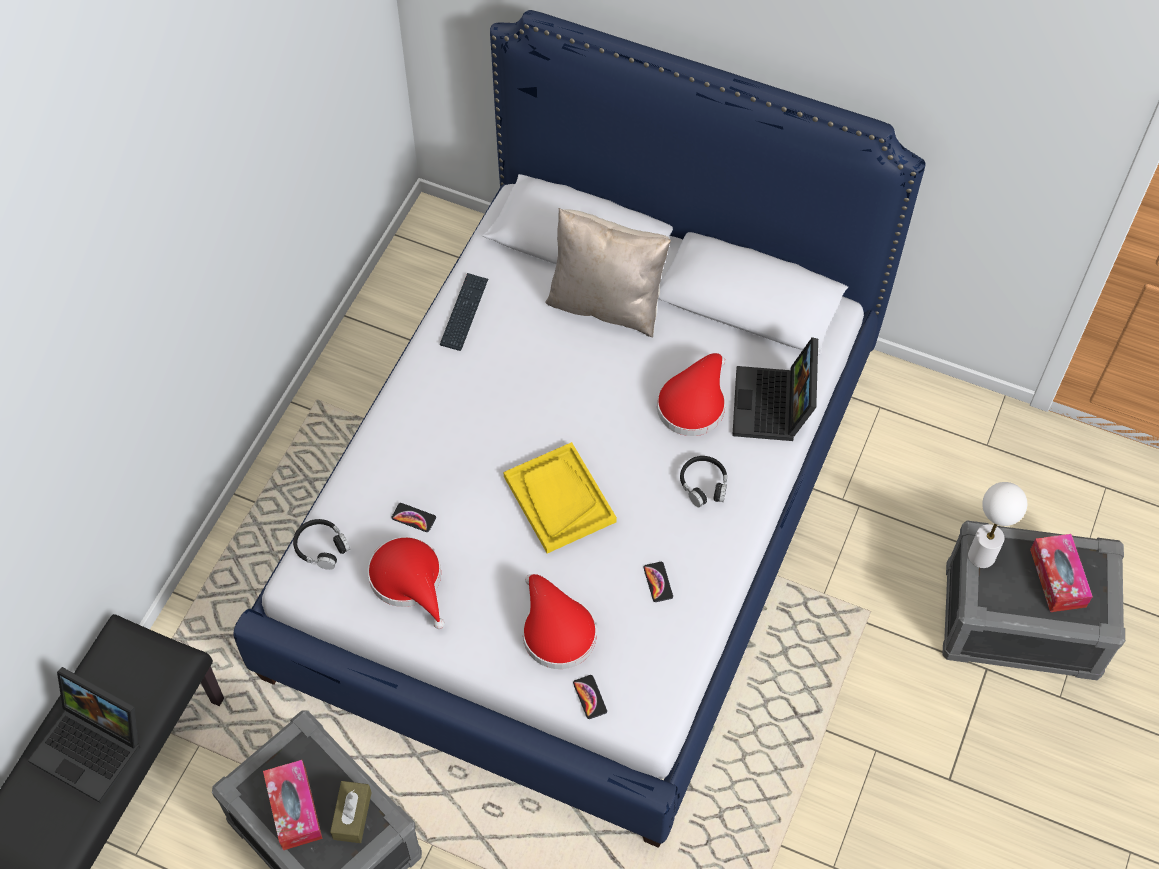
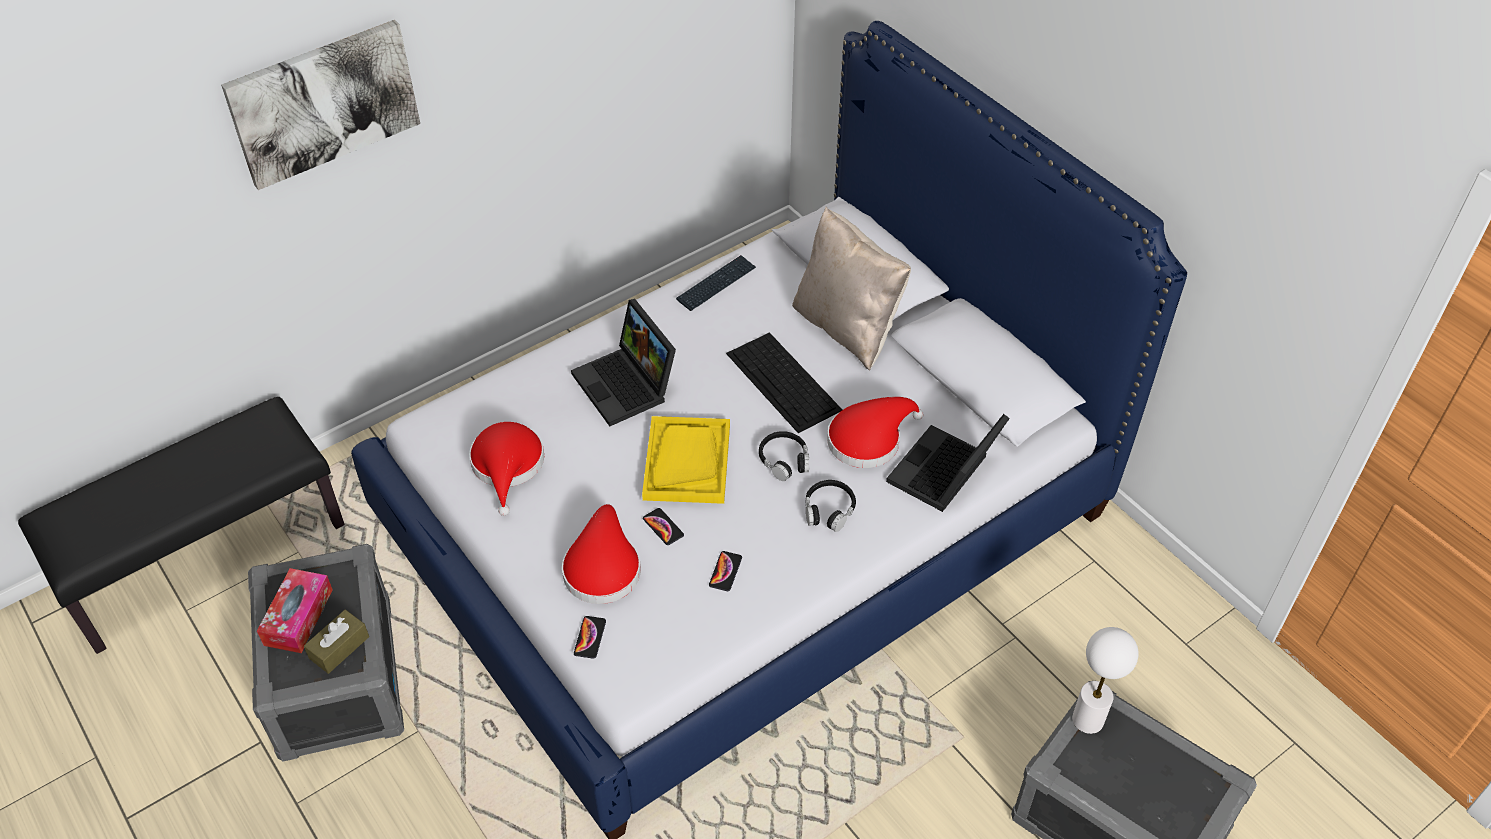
camera: 30 degrees right, 10 degrees down
(94, 747) = (180, 483): laptop -> laptop (628, 385)
(101, 333) = (323, 102): none -> picture
(321, 547) = (458, 407): black headphones -> black headphones (784, 460)
(413, 518) = (550, 419): phone -> phone (663, 527)
(589, 383) = (784, 382): none -> keyboard
(1057, 578) = (1159, 780): tissue box -> none

